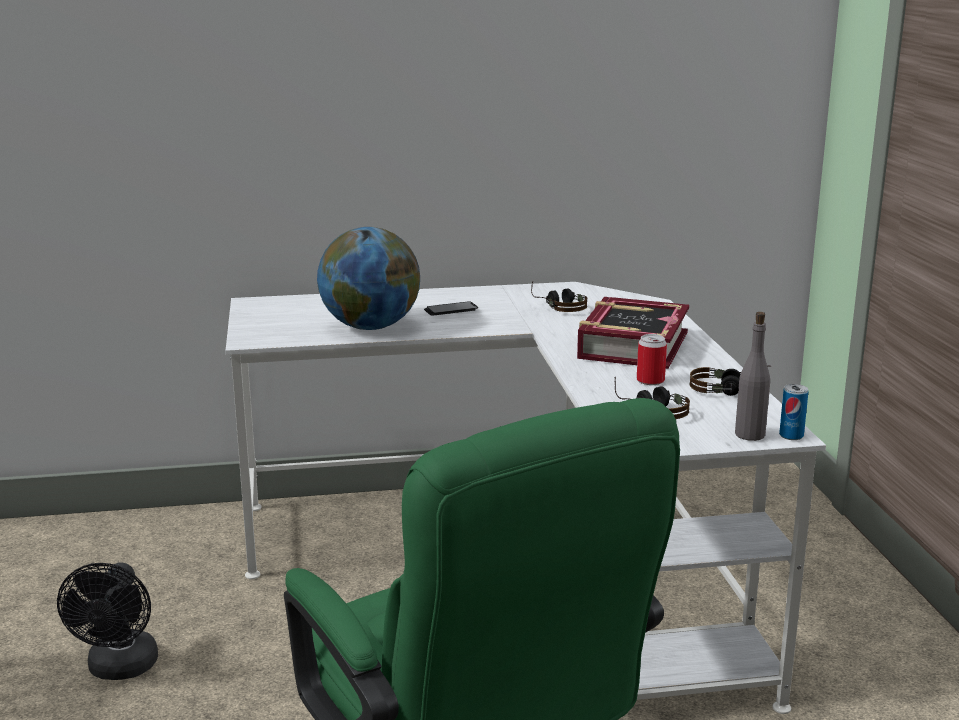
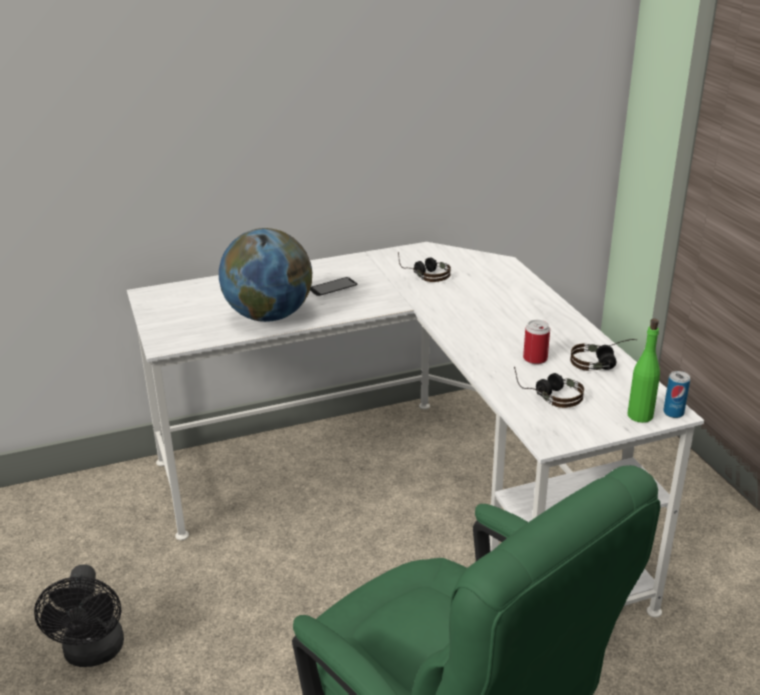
camera: 10 degrees left, 10 degrees up
(632, 345) = (504, 317): book -> none
(750, 434) = (640, 415): grey bottle -> green bottle

